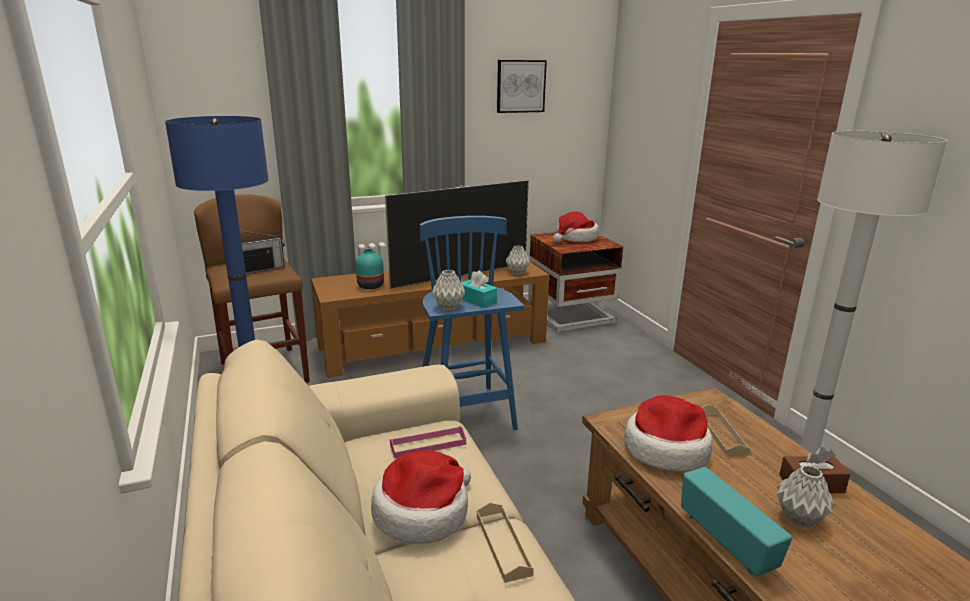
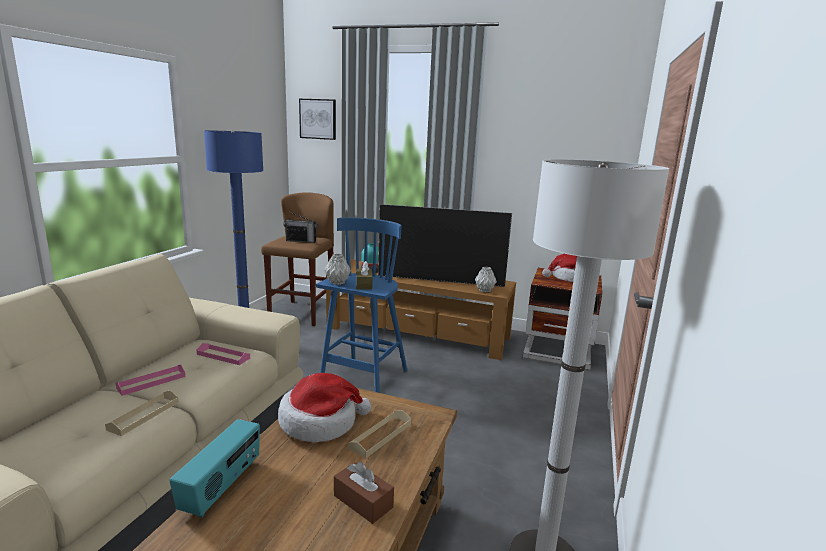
camera: 40 degrees right, 5 degrees down
(423, 512) = (151, 382): hat -> pink tray
(477, 300) = (364, 284): turquoise tissue box -> brown tissue box
(520, 86) = (539, 134): picture -> picture (318, 119)
(800, 518) = (297, 511): grey vase -> none

